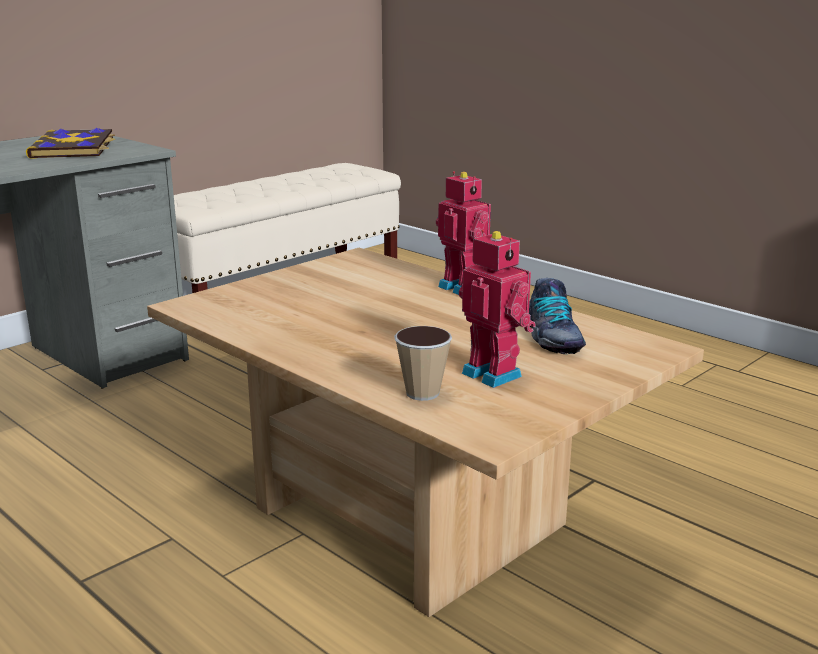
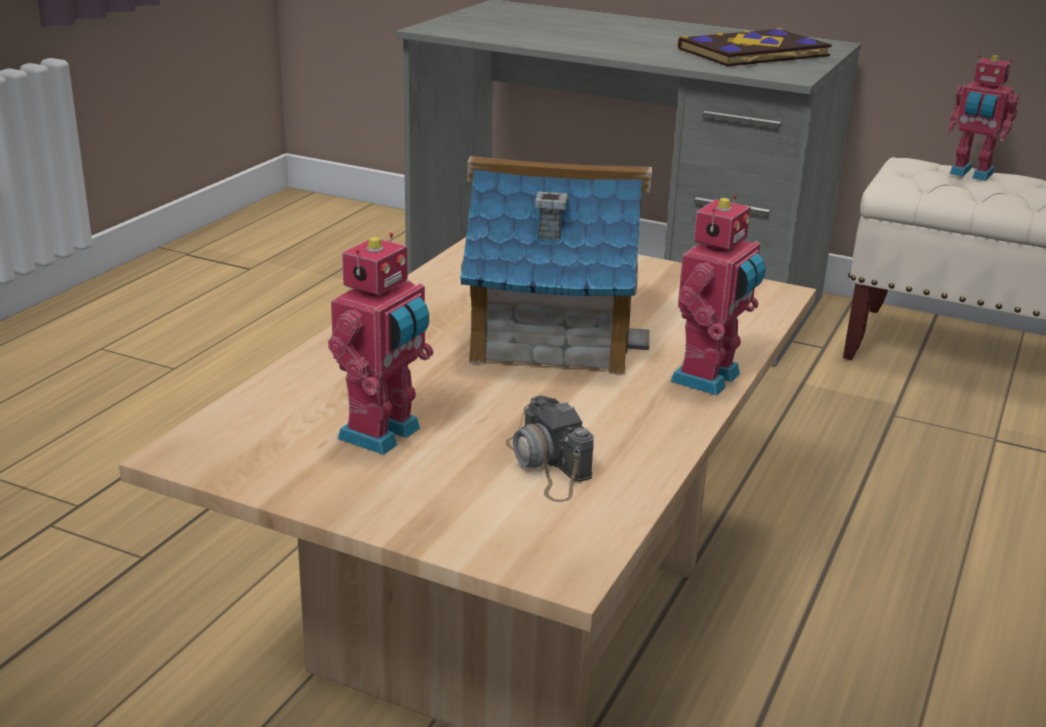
camera: 70 degrees right, 5 degrees up
(202, 193) = (970, 174): none -> toy robot
(374, 313) = (550, 335): none -> toy house
(422, 393) = (302, 397): cup -> none
(551, 337) = (548, 465): shoe -> camera

